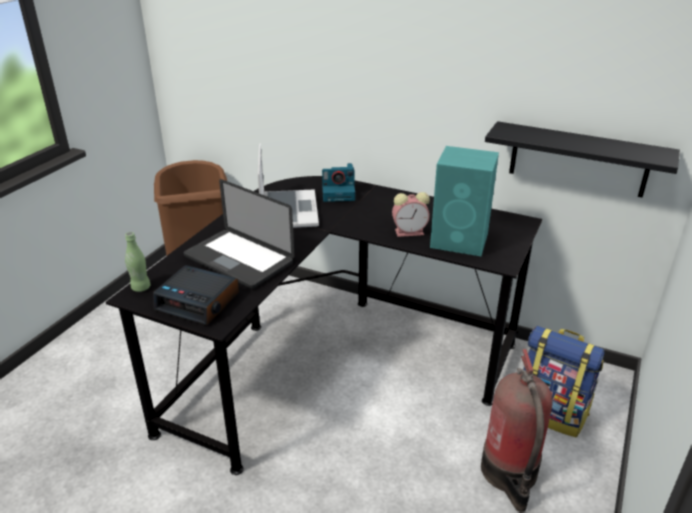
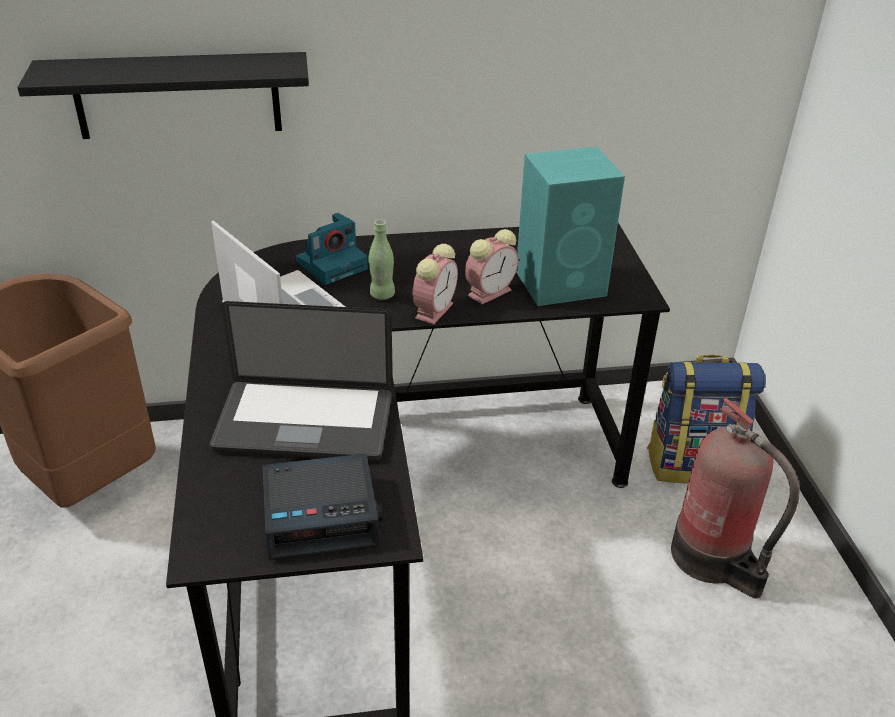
camera: 35 degrees left, 5 degrees up
(141, 287) = (201, 534): green bottle -> green bottle (382, 295)
(367, 230) = (434, 309): none -> alarm clock
(578, 159) = (657, 131): black shelf -> black shelf (177, 95)

